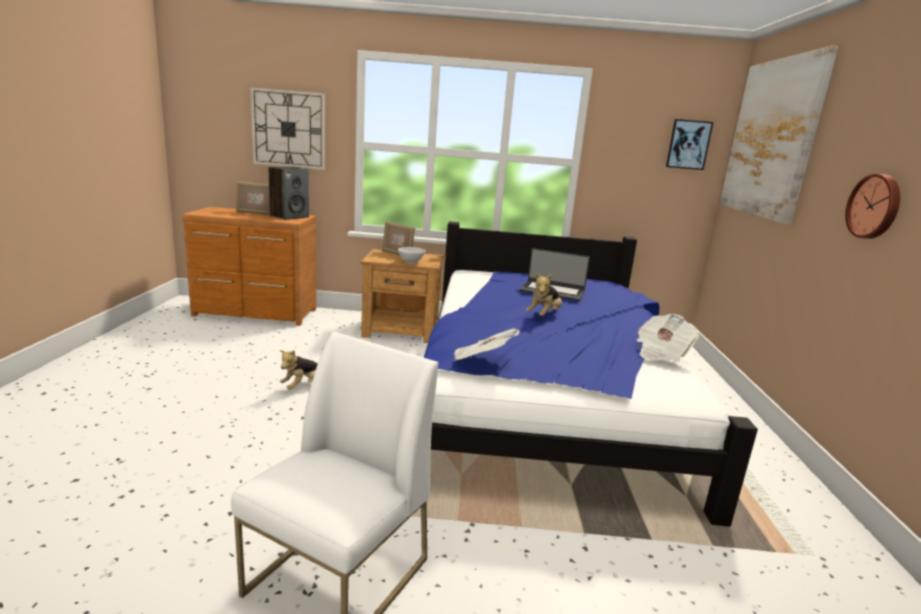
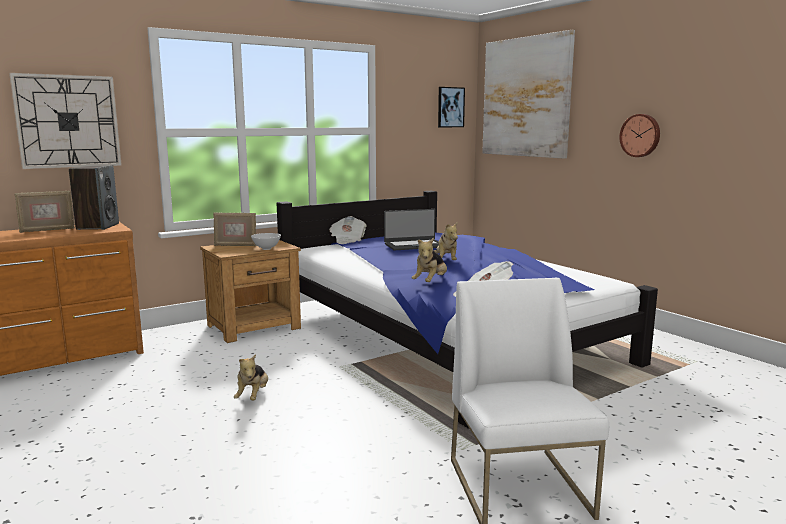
camera: 35 degrees left, 5 degrees down
(472, 331) = (430, 282): none -> plush toy
(661, 353) = (554, 264): newspaper -> newspaper (347, 240)

